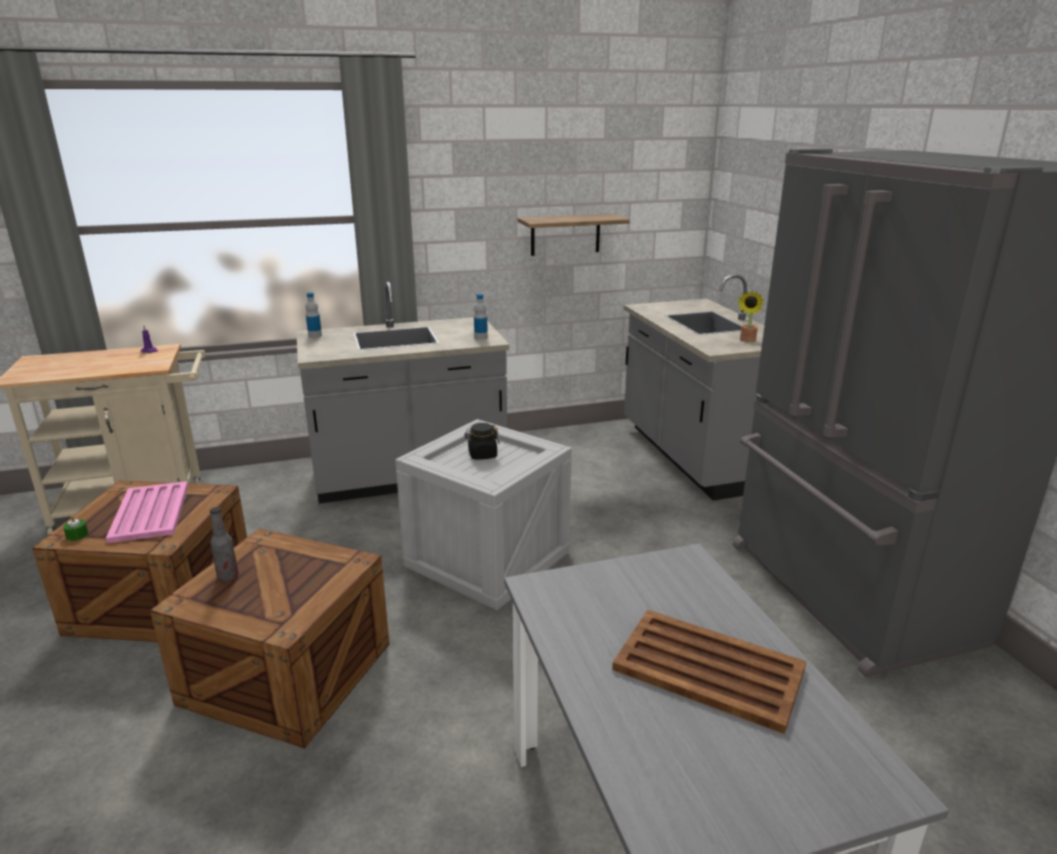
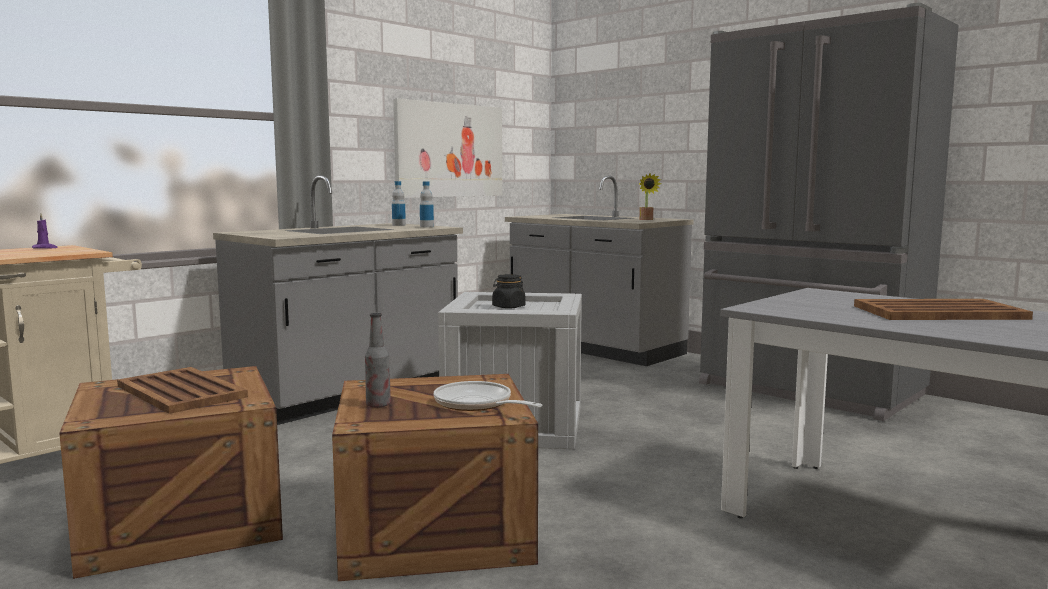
camera: 30 degrees left, 15 degrees down
(77, 535) = (111, 416): green candle -> none
(149, 513) = (181, 392): pink tray -> brown tray
(289, 601) = (477, 404): none -> frying pan
(315, 336) = (246, 232): bottle -> bottle (398, 225)
(565, 234) = (449, 150): shelf -> picture

